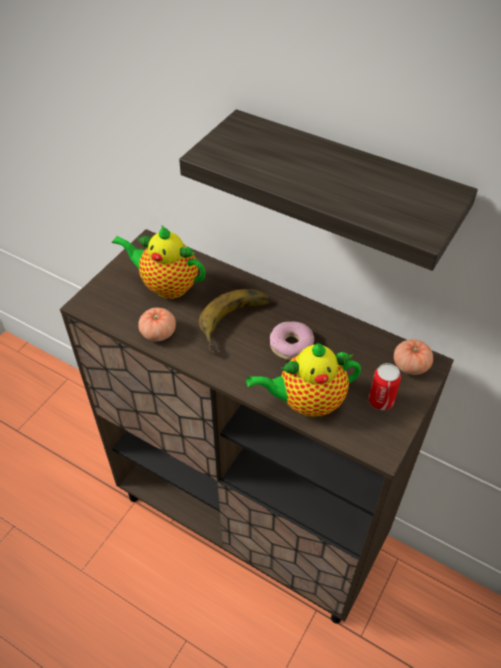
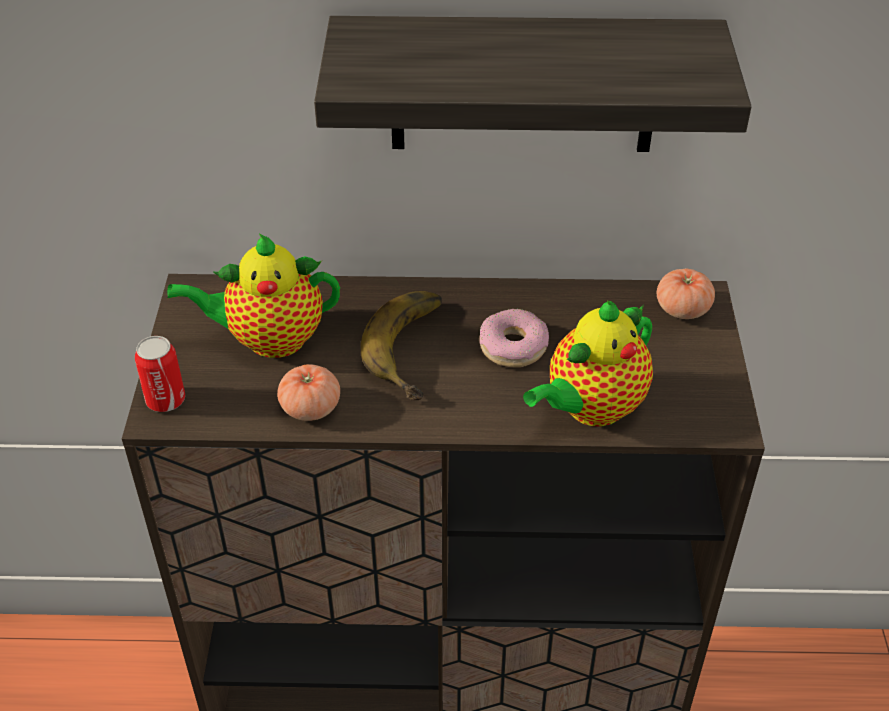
camera: 30 degrees left, 5 degrees down
(381, 401) = (680, 366): can -> can (165, 400)

